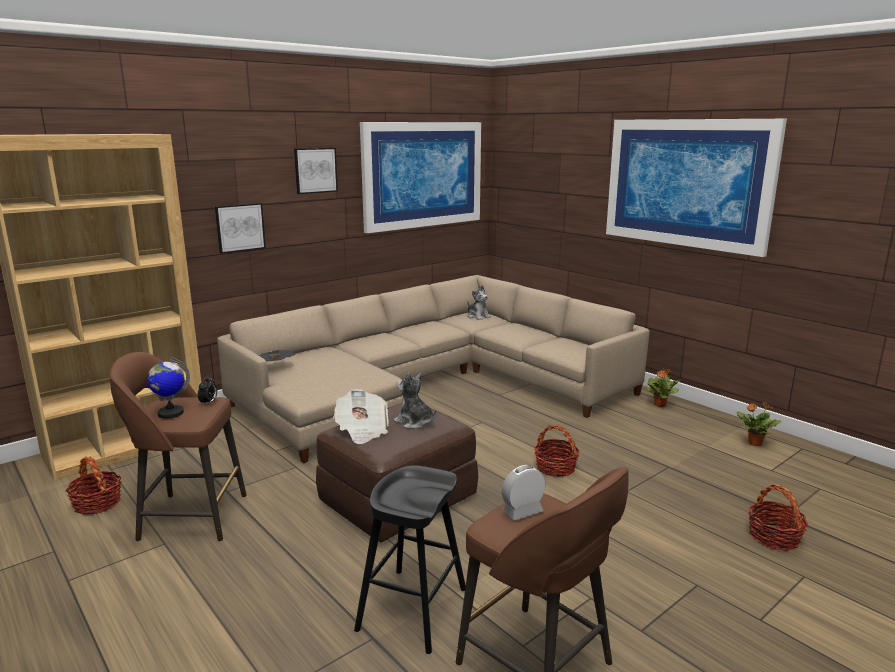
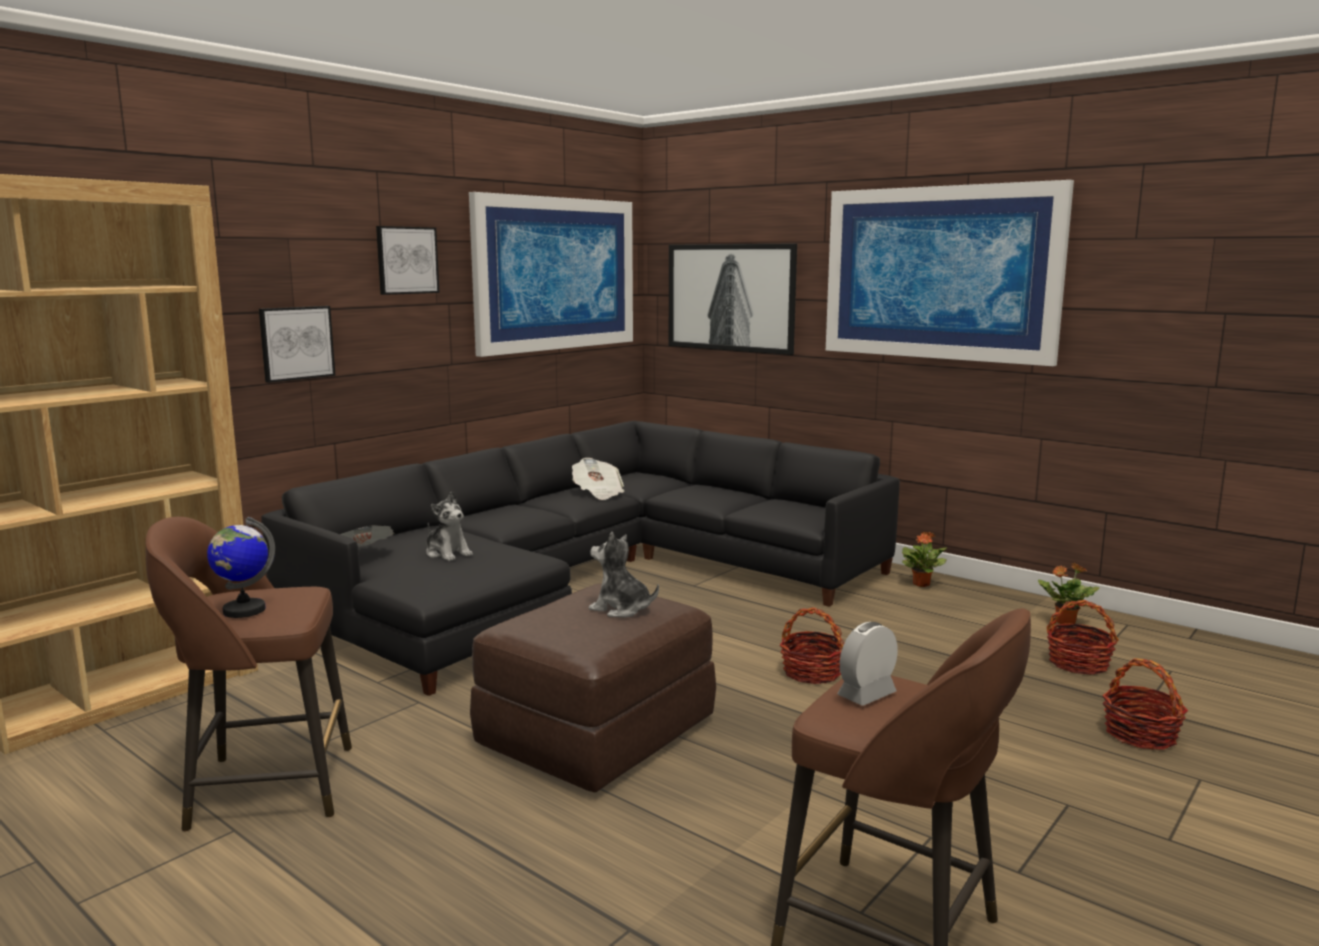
camera: 10 degrees left, 5 degrees down
(97, 503) = (95, 782): basket -> basket (1078, 664)
(209, 403) = (301, 593): alarm clock -> none
(362, 430) = (546, 624): newspaper -> newspaper (598, 493)
(412, 609) = (676, 881): black stool -> none
(431, 386) = (589, 580): beige sofa -> black sofa
(478, 316) = (643, 478): plush toy -> plush toy (448, 553)
(545, 192) = (730, 297): none -> picture

